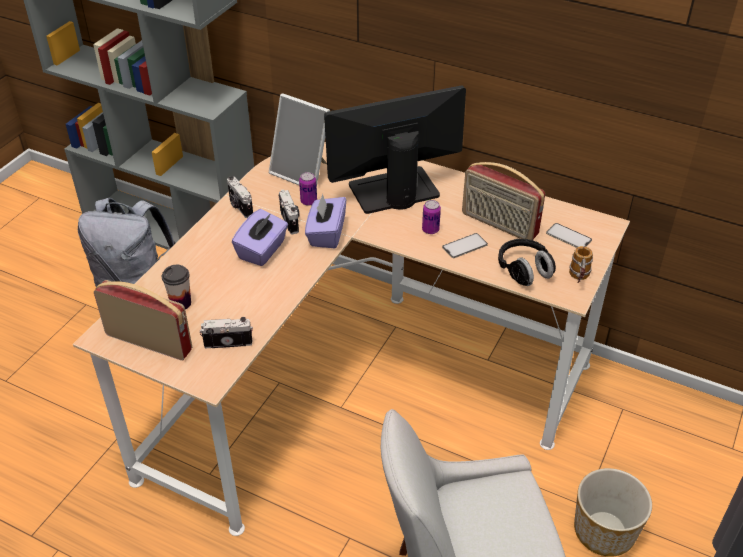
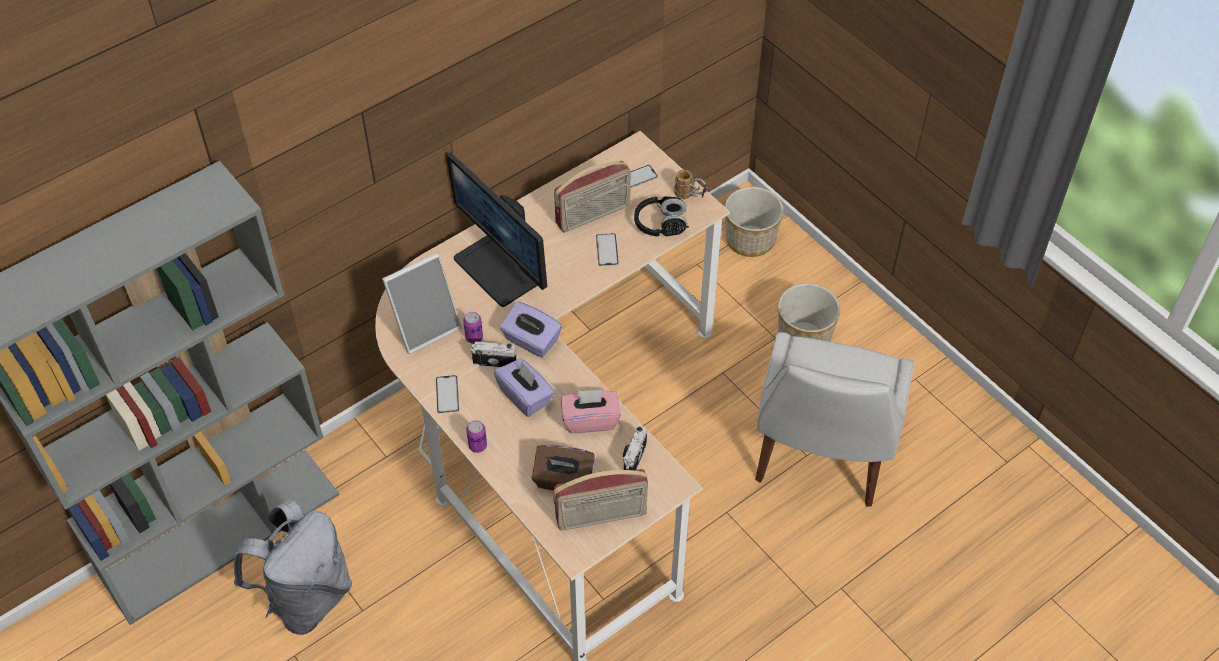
camera: 65 degrees left, 10 degrees up
(149, 341) = (601, 517): radio -> radio turned 150 degrees counterclockwise
(181, 303) = (563, 480): cup -> brown tissue box
(240, 206) = (447, 394): camera -> phone
(258, 298) = (590, 420): none -> pink tissue box
(394, 191) = (500, 268): monitor -> monitor turned 45 degrees counterclockwise
(430, 230) = (571, 264): can -> can (477, 446)
(689, 441) = (751, 240): none -> planter

